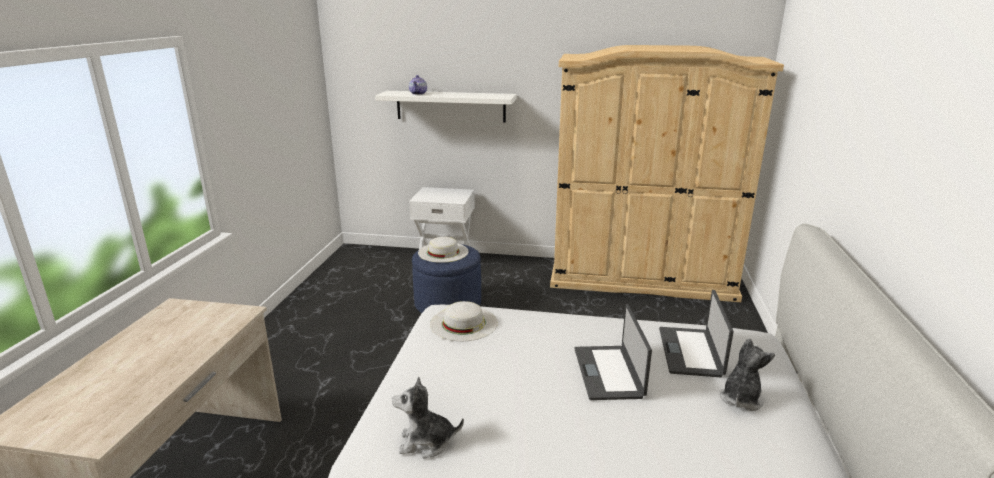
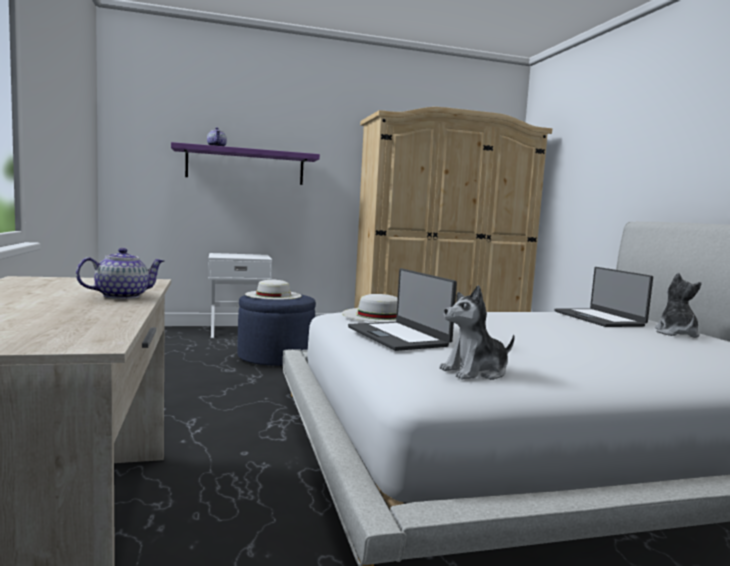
camera: 25 degrees left, 15 degrees down
(194, 350) = (122, 296): none -> teapot
(450, 106) = (245, 166): white shelf -> purple shelf
(609, 372) = (560, 329): laptop -> laptop (398, 336)

